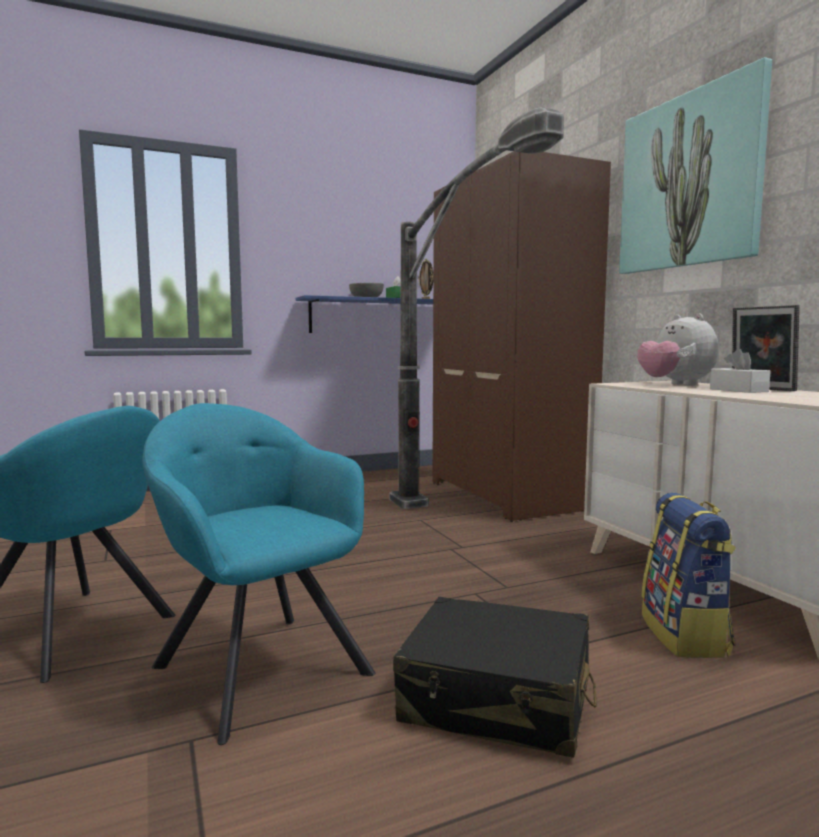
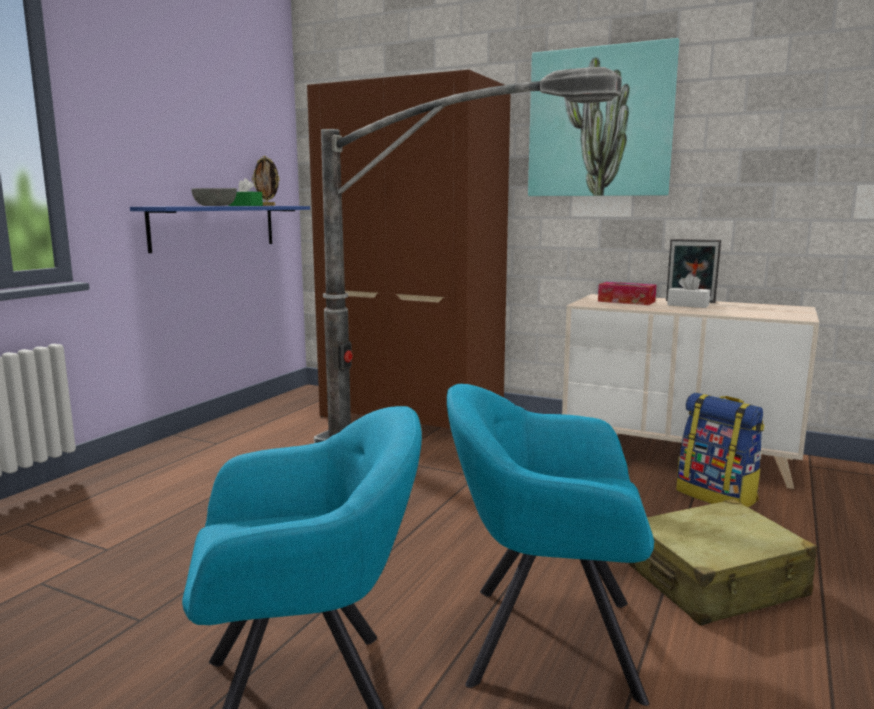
camera: 40 degrees left, 5 degrees up
(497, 699) = (716, 582): black suitcase -> beige suitcase
(675, 385) = (626, 301): plush toy -> tissue box

